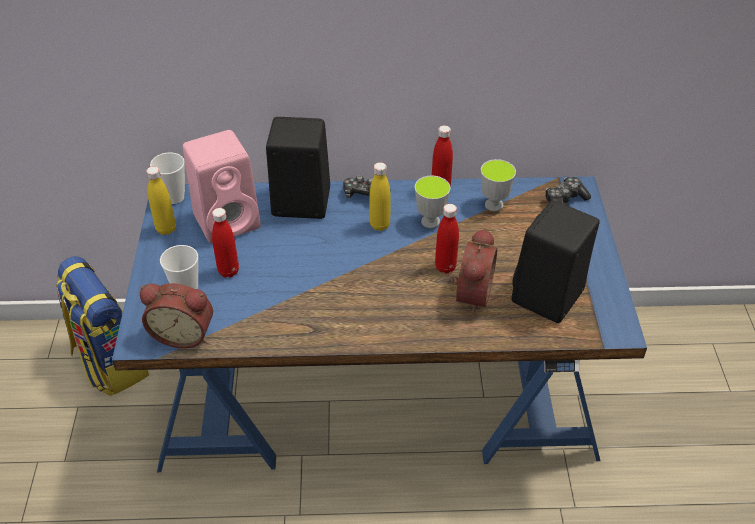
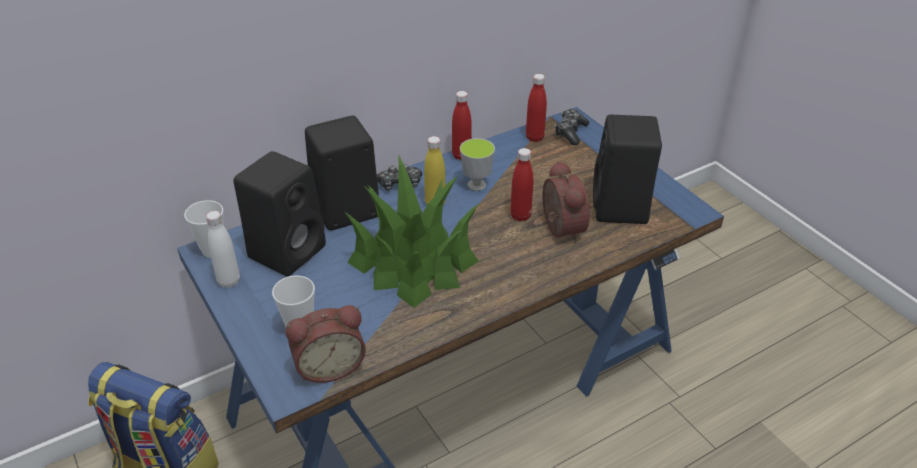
camera: 30 degrees left, 5 degrees down
(166, 229) = (229, 281): yellow bottle -> white bottle
(228, 271) = (326, 294): red bottle -> red bottle (534, 137)
(229, 220) = (288, 250): pink speaker -> black speaker
(319, 271) = (413, 261): none -> potted plant
(494, 205) = (517, 154): cup -> none

